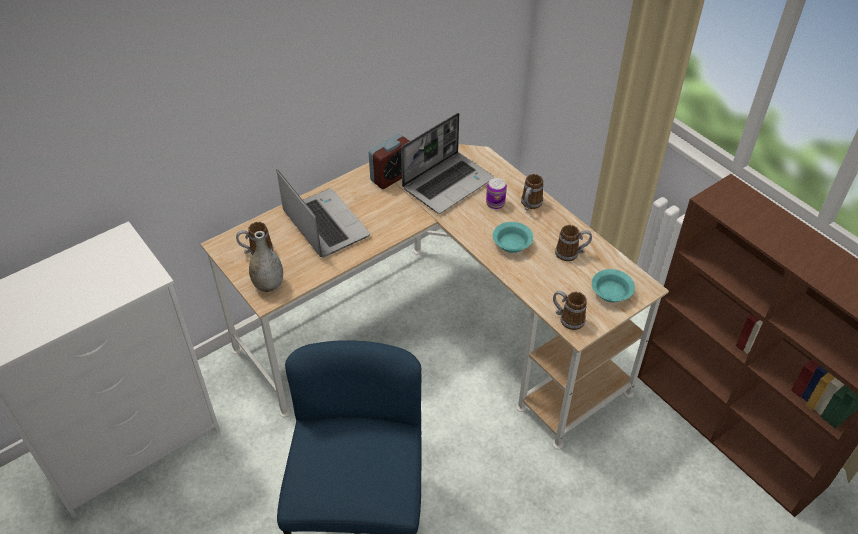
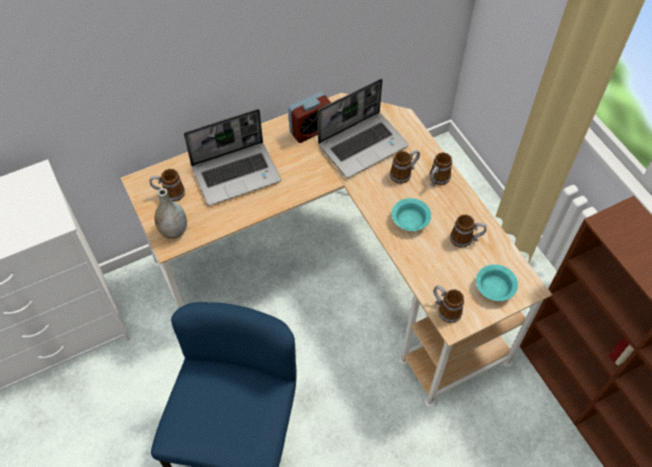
camera: 10 degrees right, 10 degrees up
(324, 224) = (237, 173): laptop -> laptop turned 90 degrees clockwise
(495, 203) = (404, 173): can -> mug

